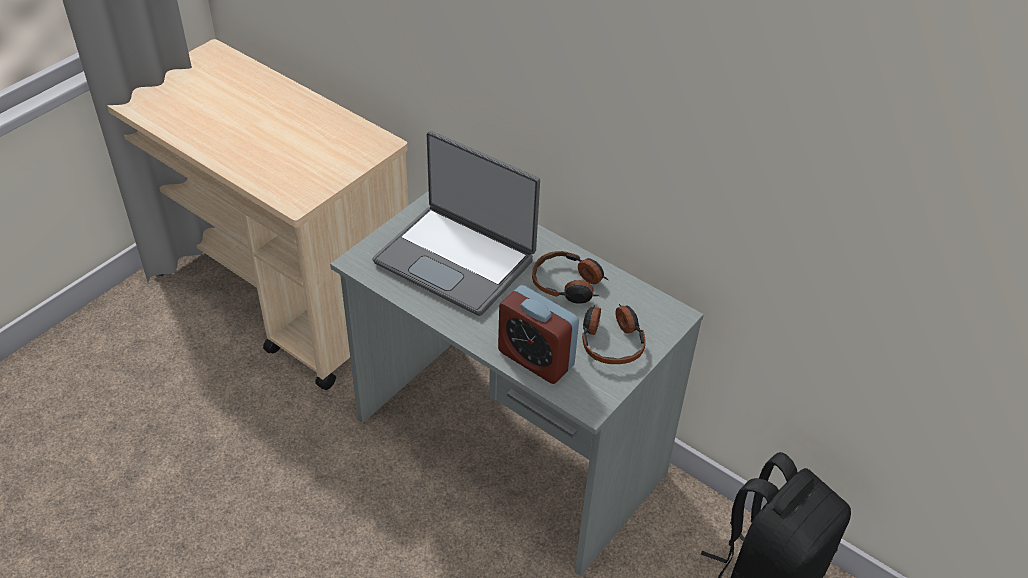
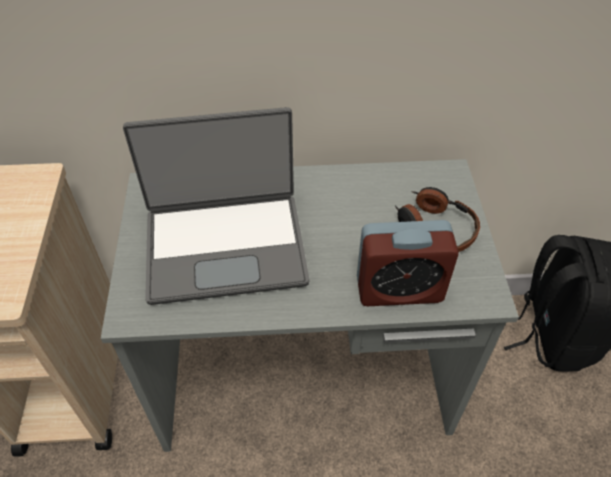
camera: 40 degrees left, 5 degrees up
(568, 285) = (345, 203): headphones -> none

